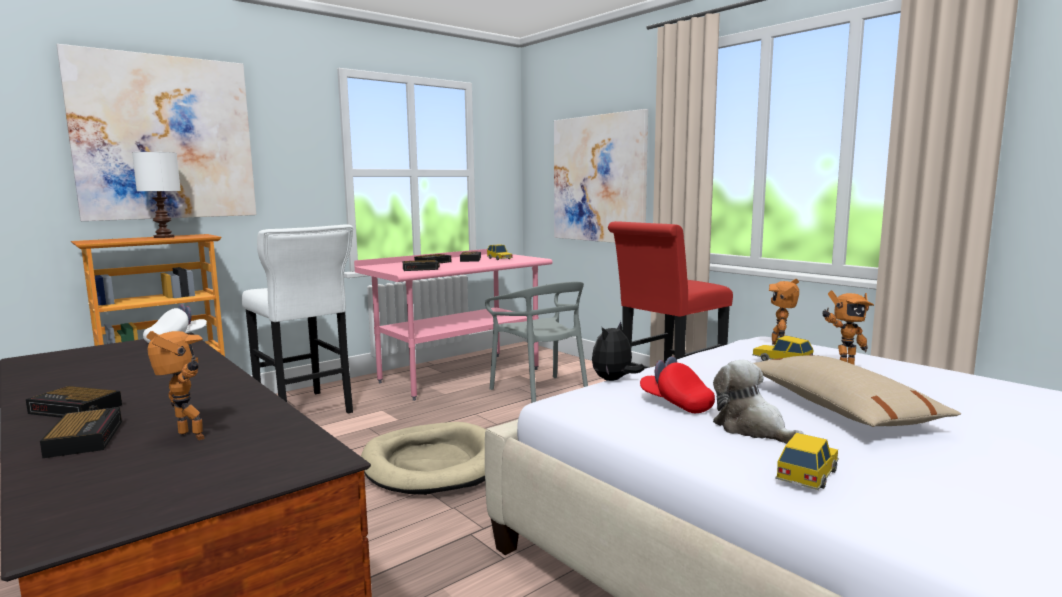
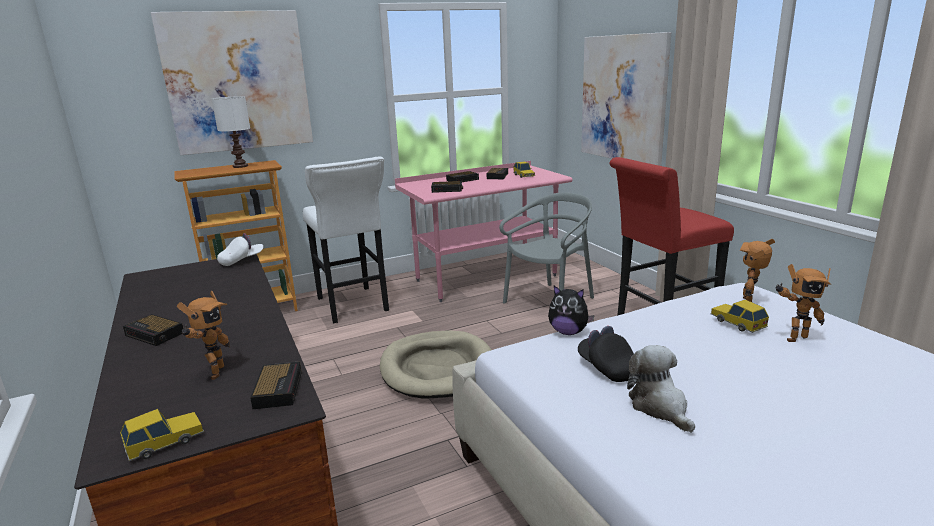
camera: 15 degrees right, 10 degrees up
(85, 438) = (152, 365): alarm clock -> alarm clock (278, 389)
(186, 438) = (213, 373): toy robot -> toy robot turned 45 degrees clockwise
(540, 392) = (550, 302): grey chair -> grey chair turned 120 degrees counterclockwise
(614, 380) = (568, 332): plush toy -> plush toy turned 120 degrees counterclockwise
(676, 404) = (607, 368): red cap -> black cap
(808, 473) = (679, 467): toy car -> toy car (165, 442)
(838, 408) = (758, 390): beige pillow -> none

